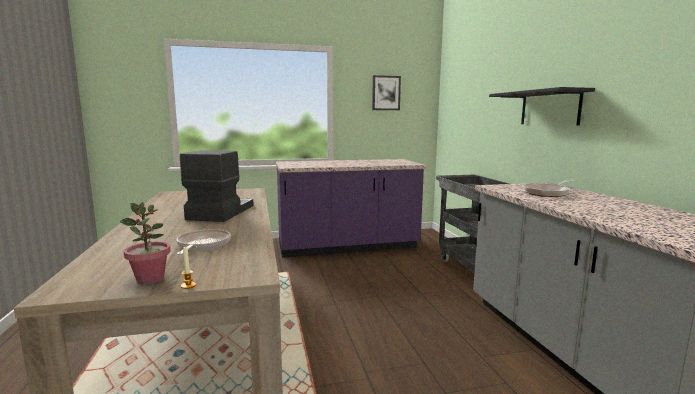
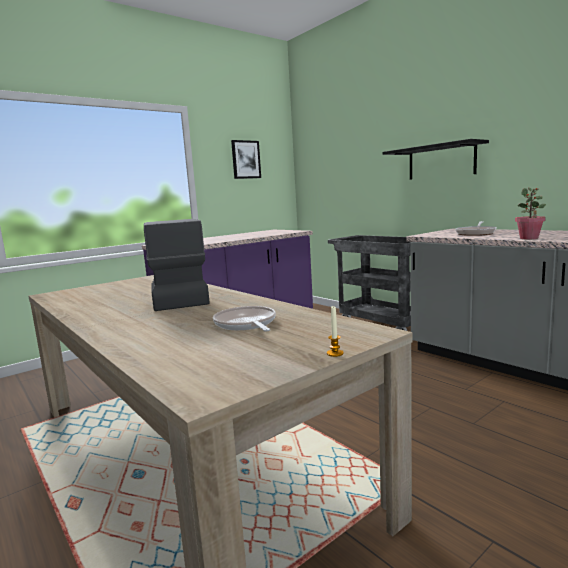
camera: 25 degrees left, 0 degrees up
(150, 279) = (278, 359): potted plant -> potted plant (529, 238)

